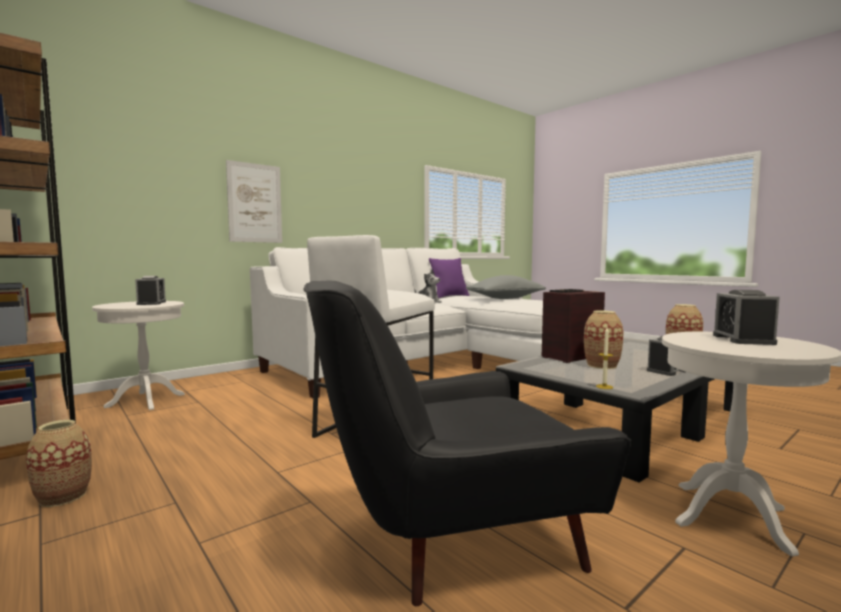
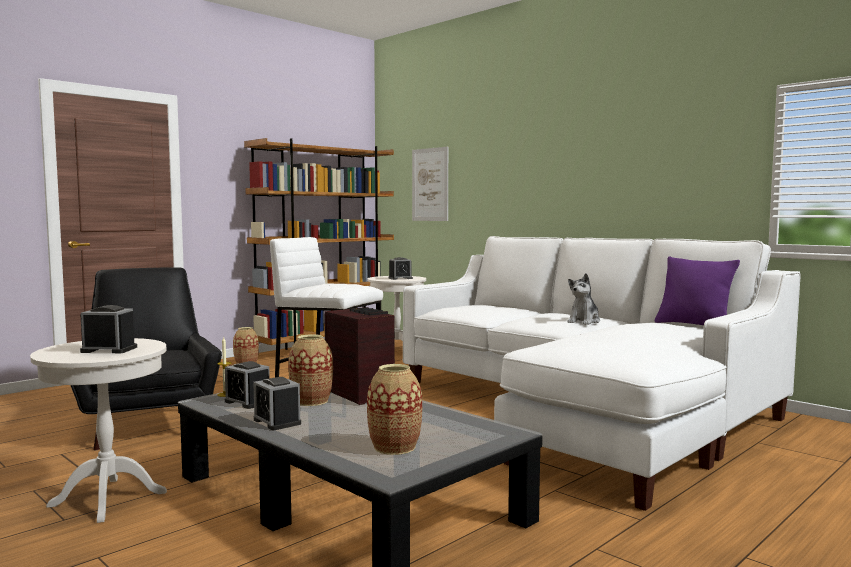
camera: 85 degrees right, 0 degrees up
(255, 203) = (520, 188): picture -> picture (430, 184)
(505, 298) = (629, 336): grey pillow -> none
(623, 379) = (248, 402): none -> alarm clock

